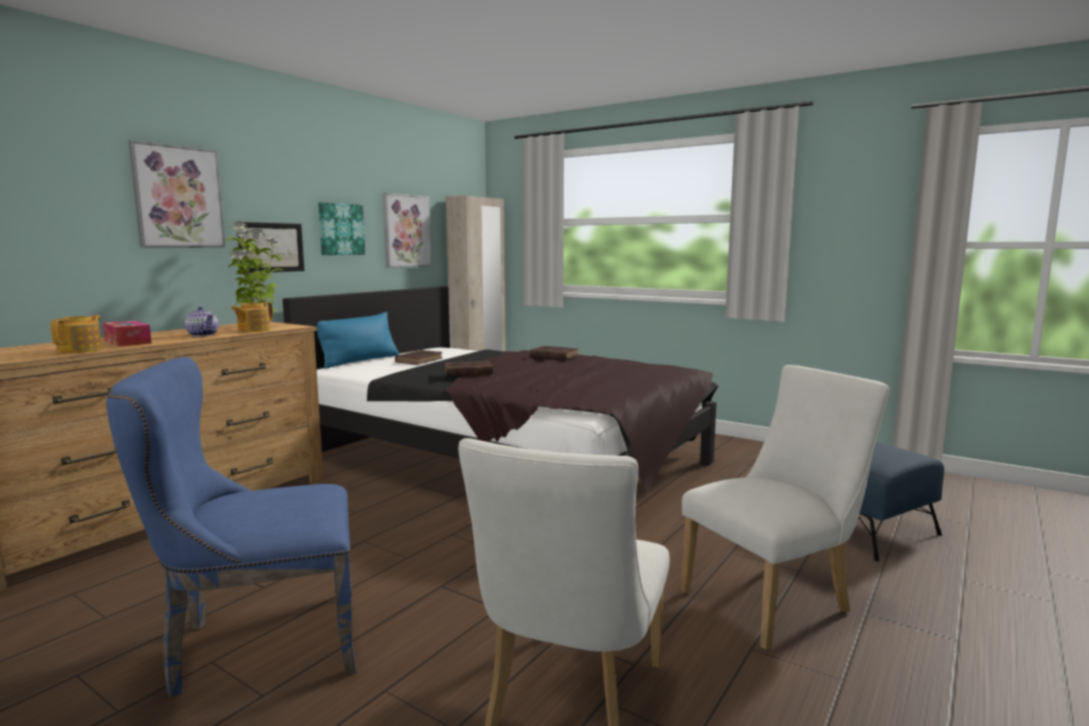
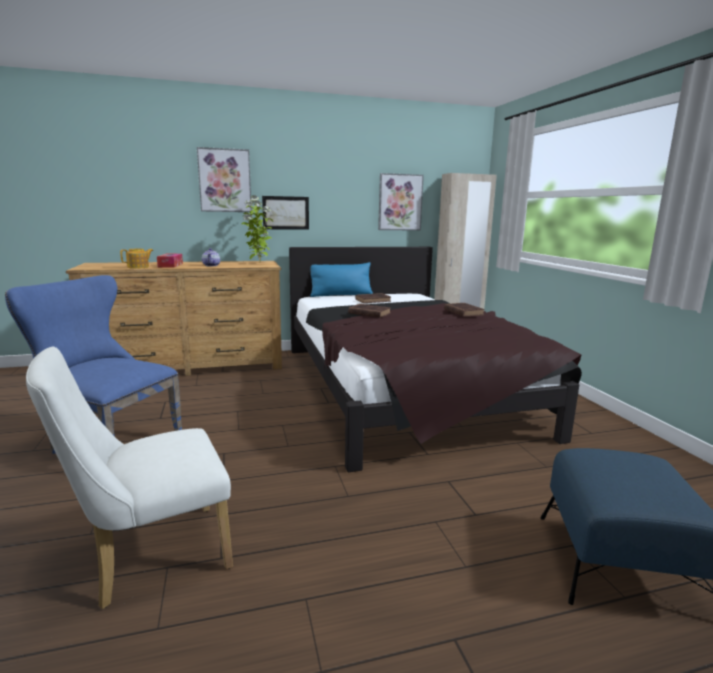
camera: 40 degrees right, 5 degrees up
(253, 330) = (242, 265): teapot -> none
(340, 229) = (341, 200): picture -> none
(774, 600) = (395, 576): white chair -> none

